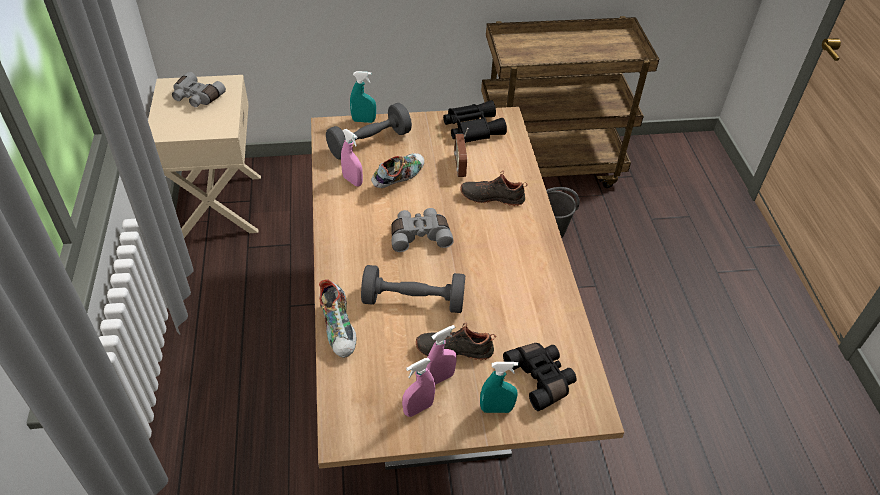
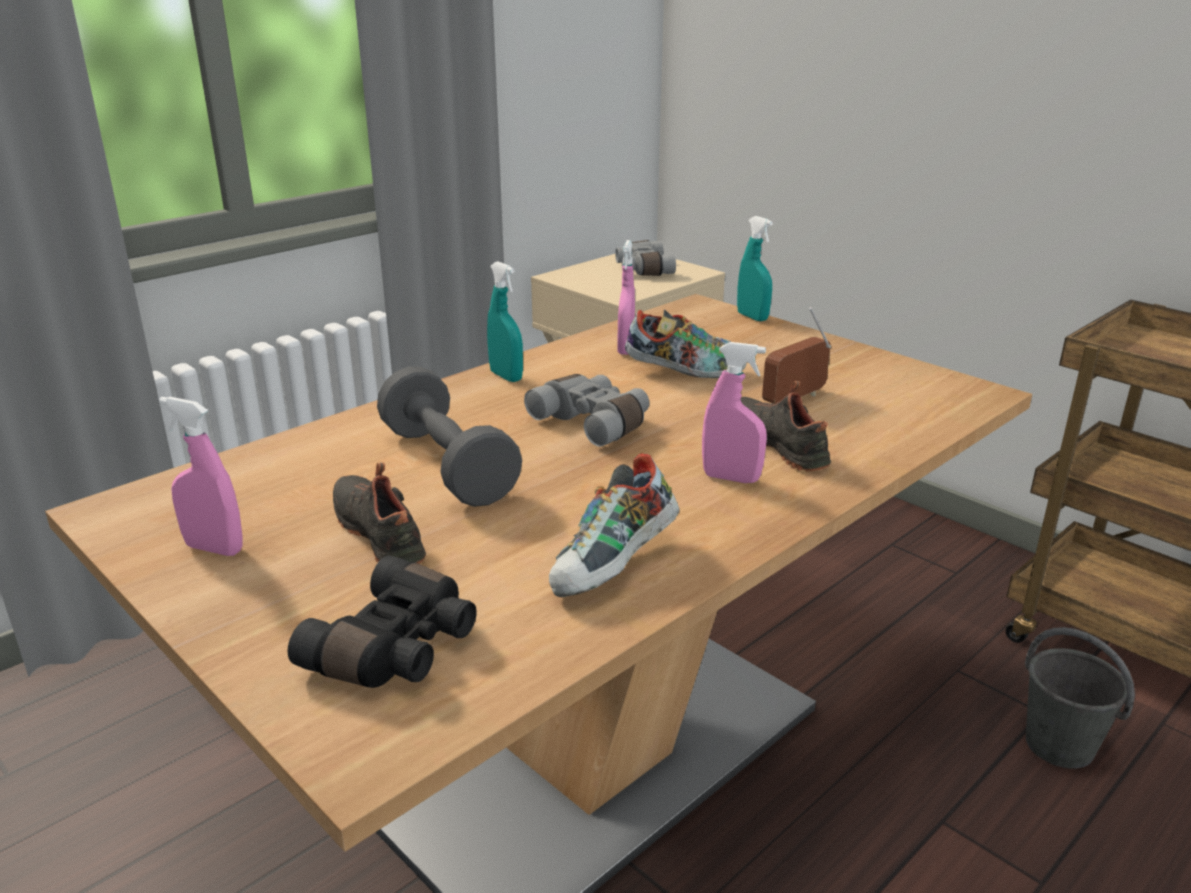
camera: 55 degrees right, 20 degrees down
(340, 329) = (326, 436): shoe -> shoe (615, 567)
(369, 143) = (718, 333): grey dumbbell -> none
(439, 378) = (299, 544): pink spray bottle -> pink spray bottle (731, 478)
(472, 127) = (898, 378): black binoculars -> none
(496, 409) = (273, 624): turquoise spray bottle -> turquoise spray bottle (506, 376)

